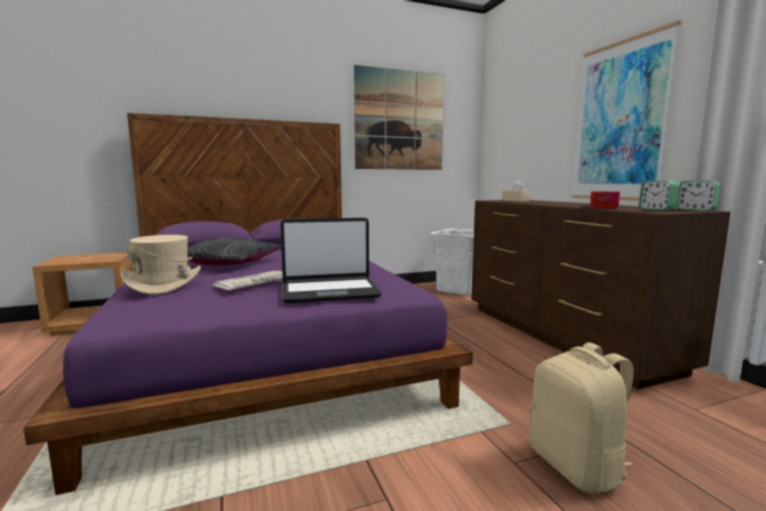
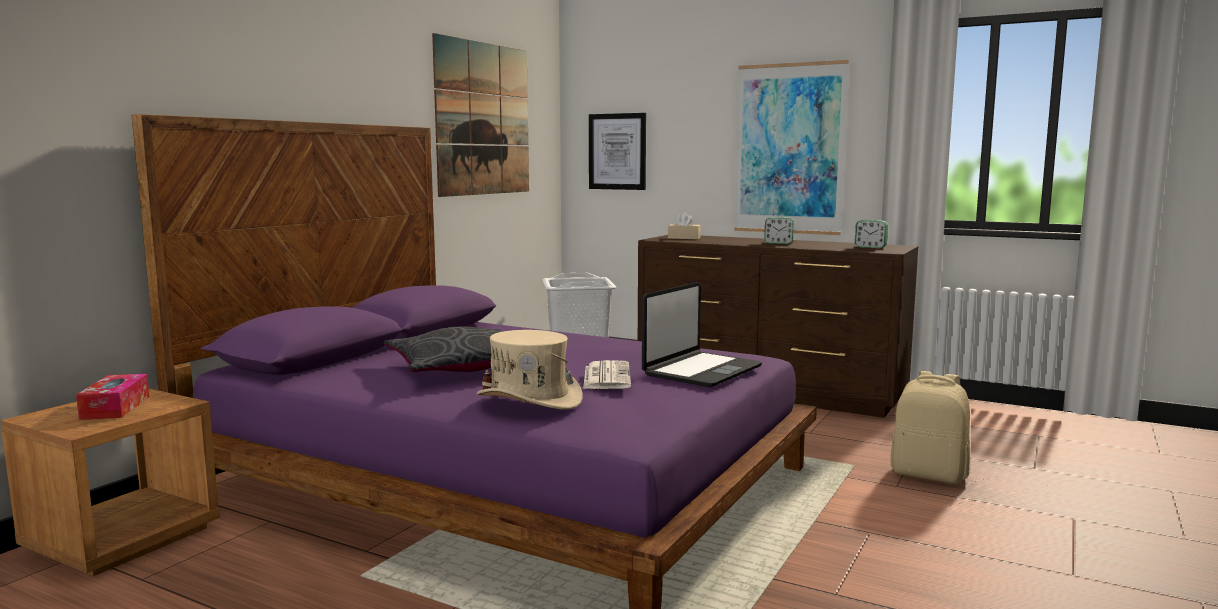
camera: 40 degrees left, 0 degrees up
(506, 140) = (617, 151): none -> picture
(604, 207) = (820, 246): tissue box -> tissue box (115, 407)
(696, 210) = (895, 245): alarm clock -> alarm clock (778, 243)

